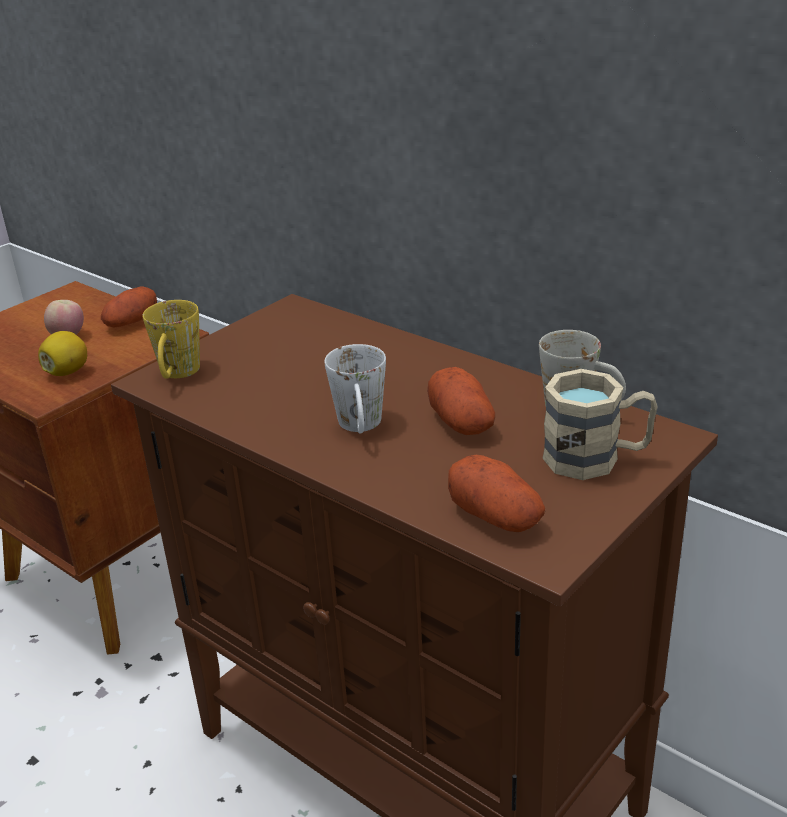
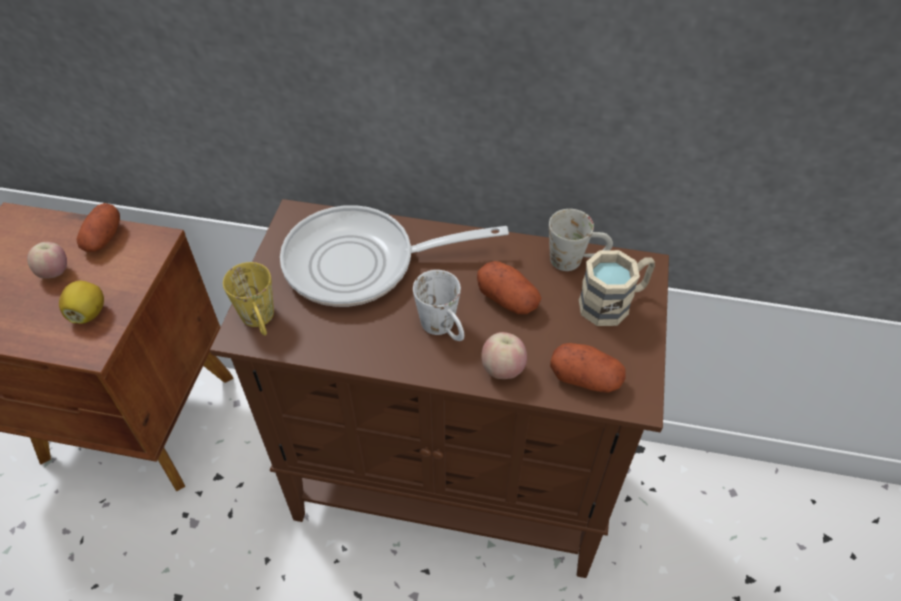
camera: 30 degrees left, 20 degrees up
(323, 356) = (361, 263): none -> frying pan
(397, 479) = (502, 369): none -> apple

